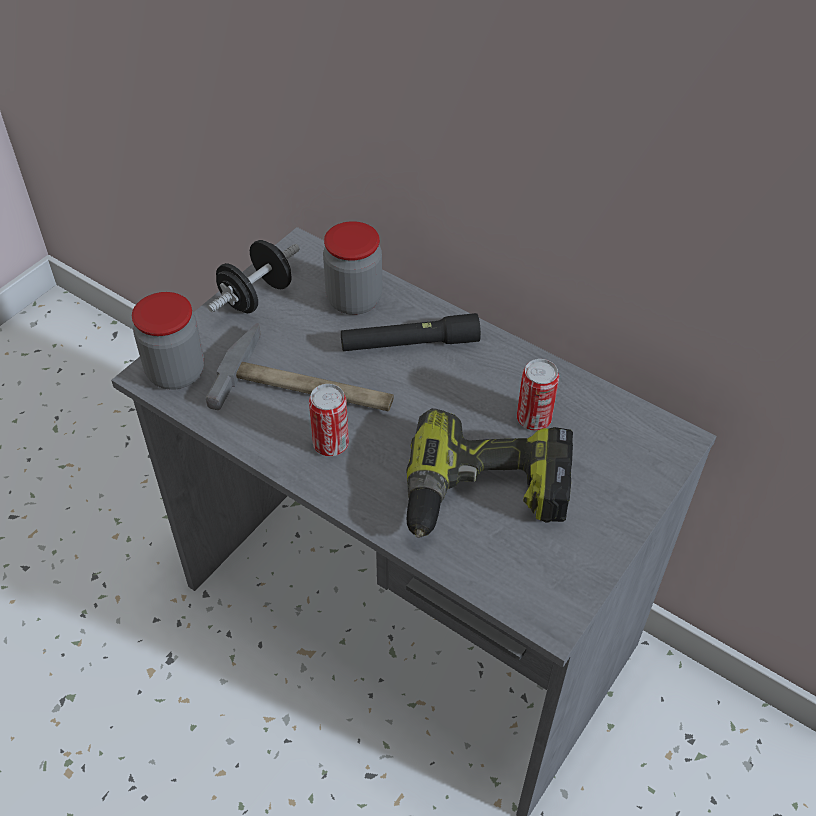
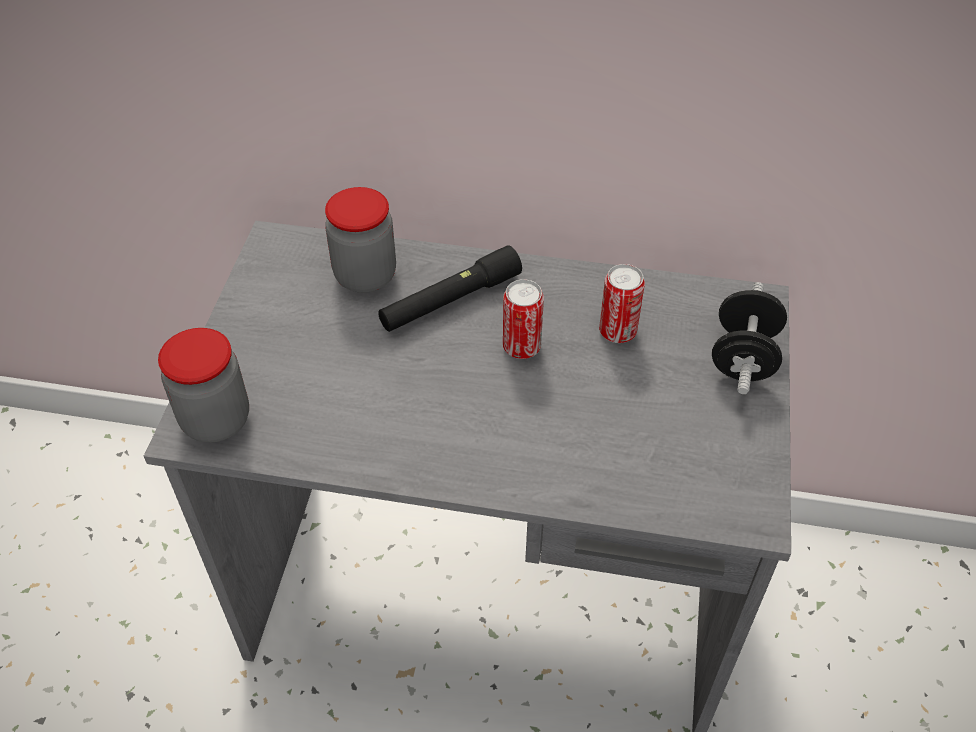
camera: 25 degrees left, 0 degrees up
(256, 296) = (257, 307): black dumbbell -> black dumbbell (743, 357)
(307, 387) = (371, 382): hammer -> none
(331, 444) = (433, 432): can -> can (521, 347)
(485, 496) = (619, 424): power drill -> none

